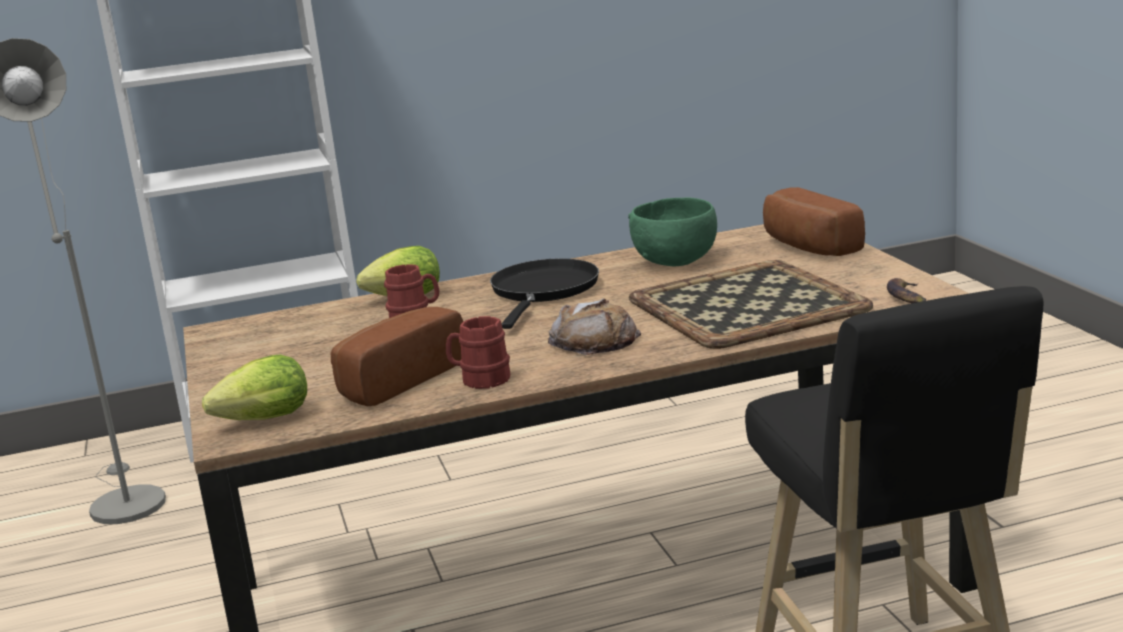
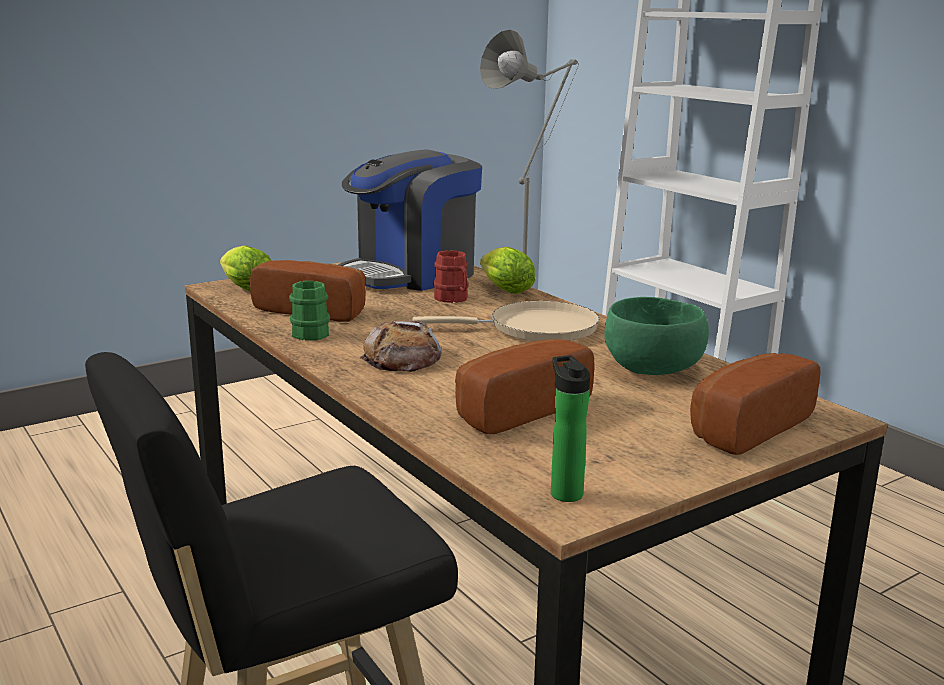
camera: 70 degrees right, 0 degrees up
(294, 336) = (412, 274): none -> coffee machine
(480, 380) = (310, 332): red mug -> green mug
(543, 291) = (535, 329): black frying pan -> beige frying pan
(747, 304) = (516, 409): tray -> bread
(907, 296) = (564, 492): banana -> bottle

